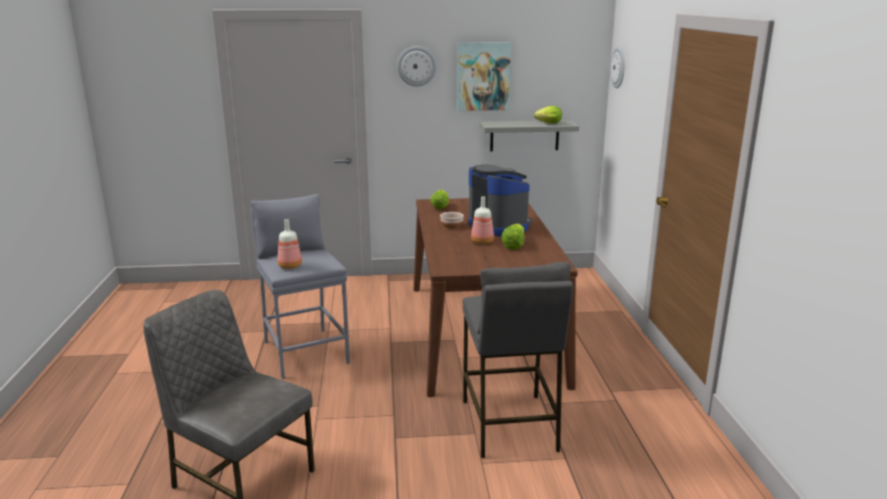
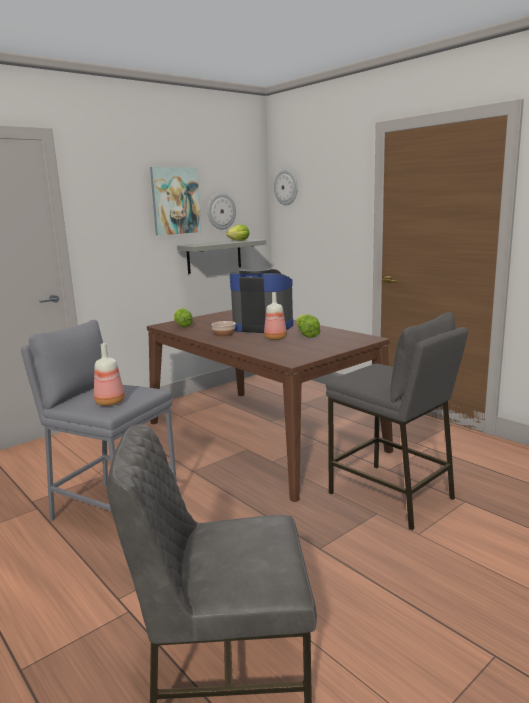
camera: 35 degrees left, 5 degrees down
(416, 66) = (114, 191): wall clock -> wall clock (221, 211)

